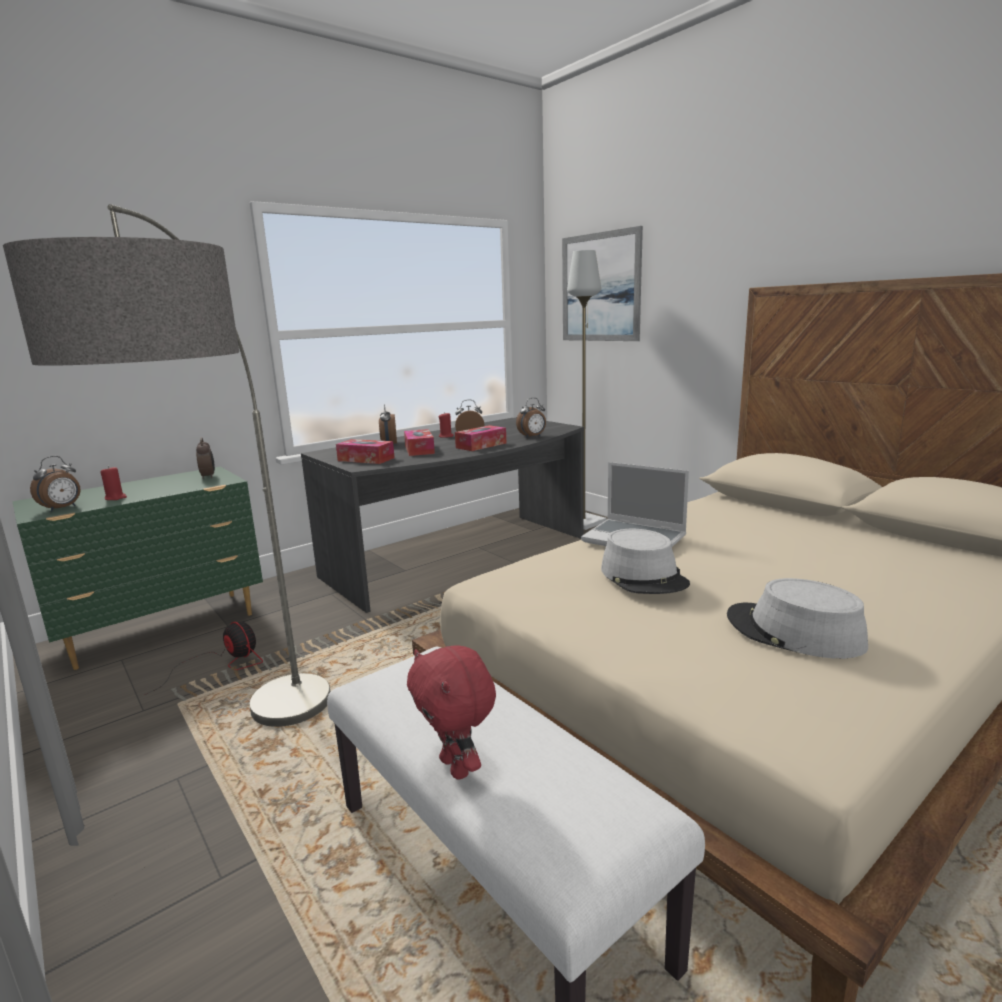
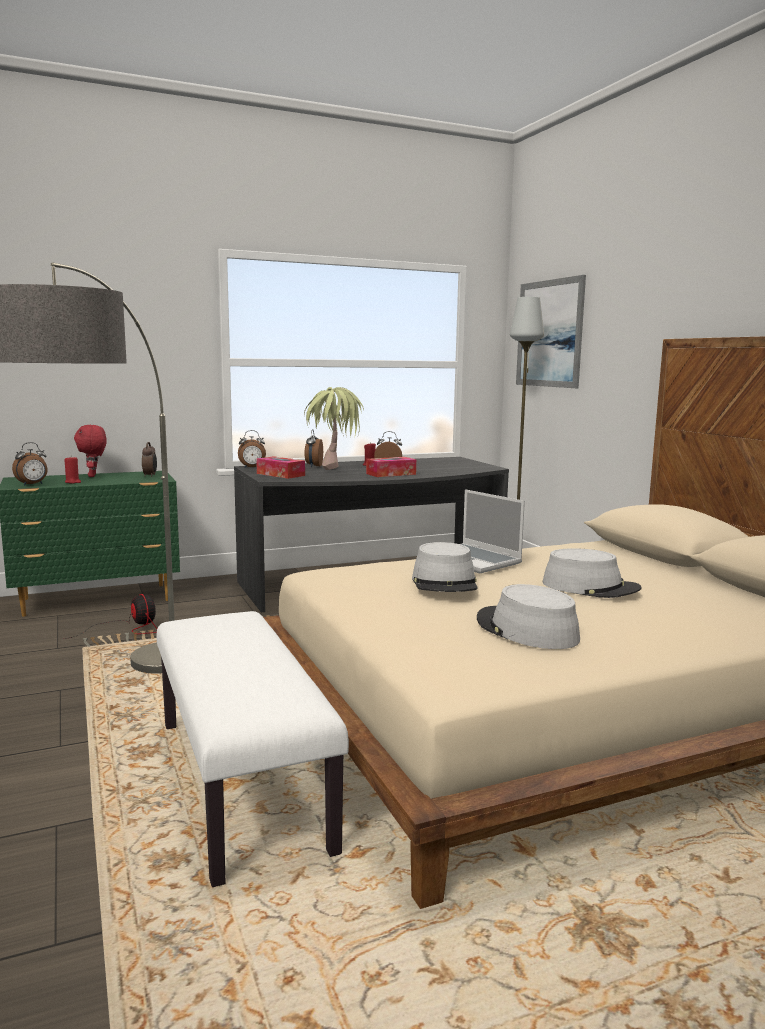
camera: 15 degrees right, 5 degrees down
(419, 450) = (333, 472): tissue box -> potted plant
(457, 767) = (204, 667): red plush toy -> red plush toy (93, 476)
(532, 436) = (447, 472): alarm clock -> alarm clock (252, 468)
(782, 557) = (590, 587): none -> grey hat

